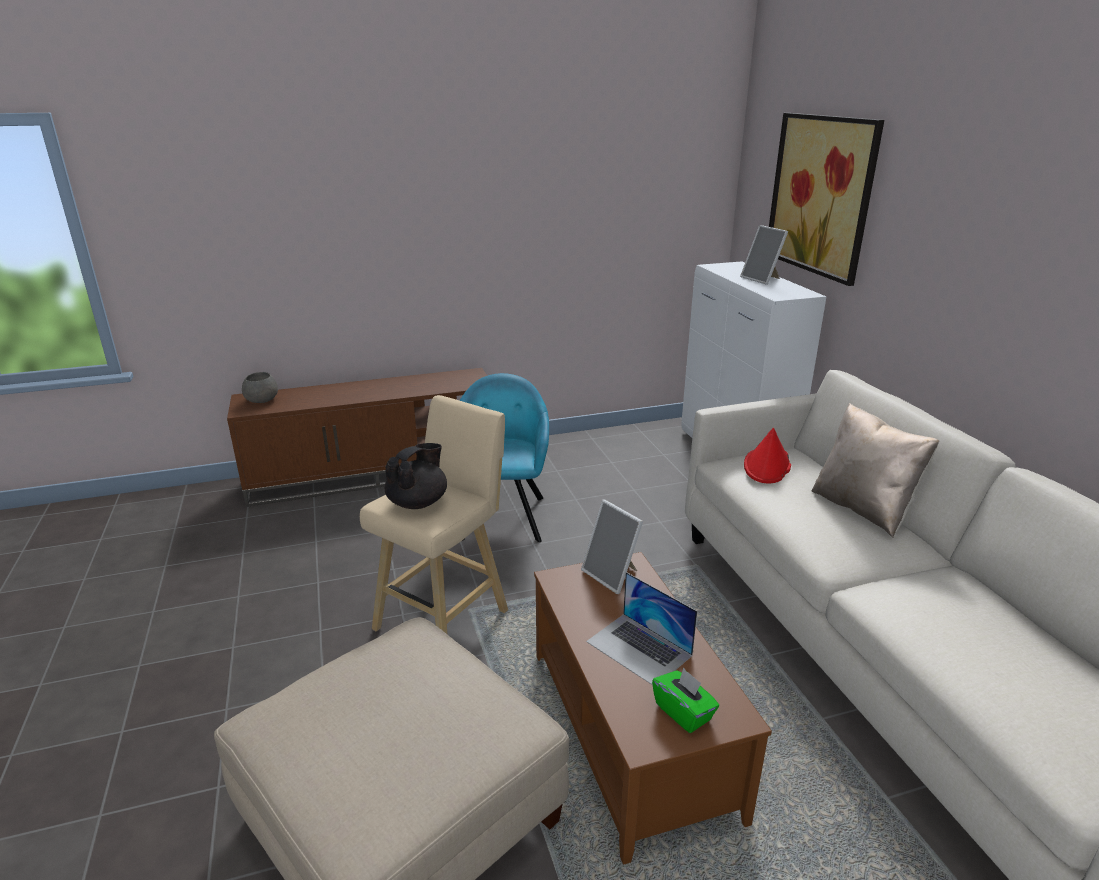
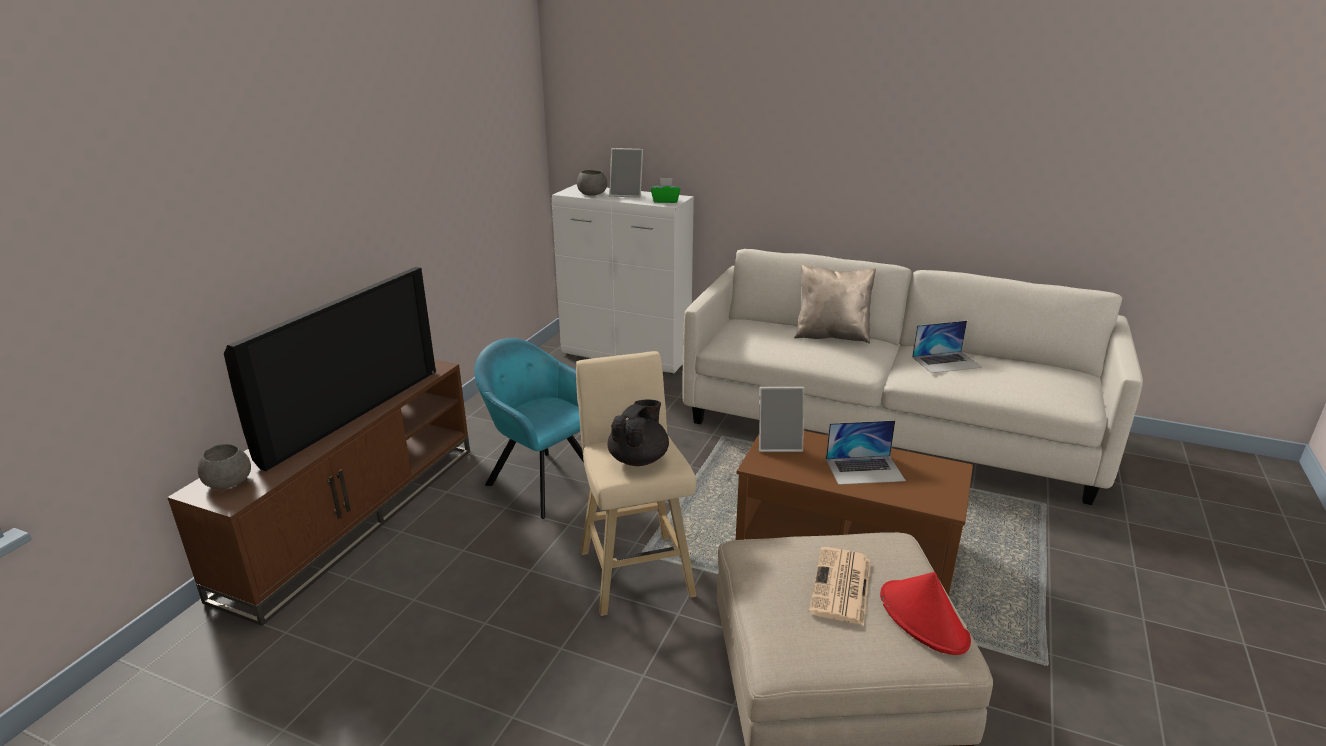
camera: 50 degrees left, 0 degrees up
(380, 390) = (351, 412): none -> television
(395, 713) = (841, 587): none -> newspaper
(418, 502) = (639, 459): black teapot -> black teapot turned 45 degrees clockwise
(683, 712) = (935, 482): green tissue box -> green tissue box (665, 201)
(731, 271) = (591, 194): none -> grey bowl
(767, 466) = (748, 334): red hat -> red hat (924, 618)
(821, 195) = (663, 115): picture -> none
(955, 607) = (946, 362): none -> laptop

